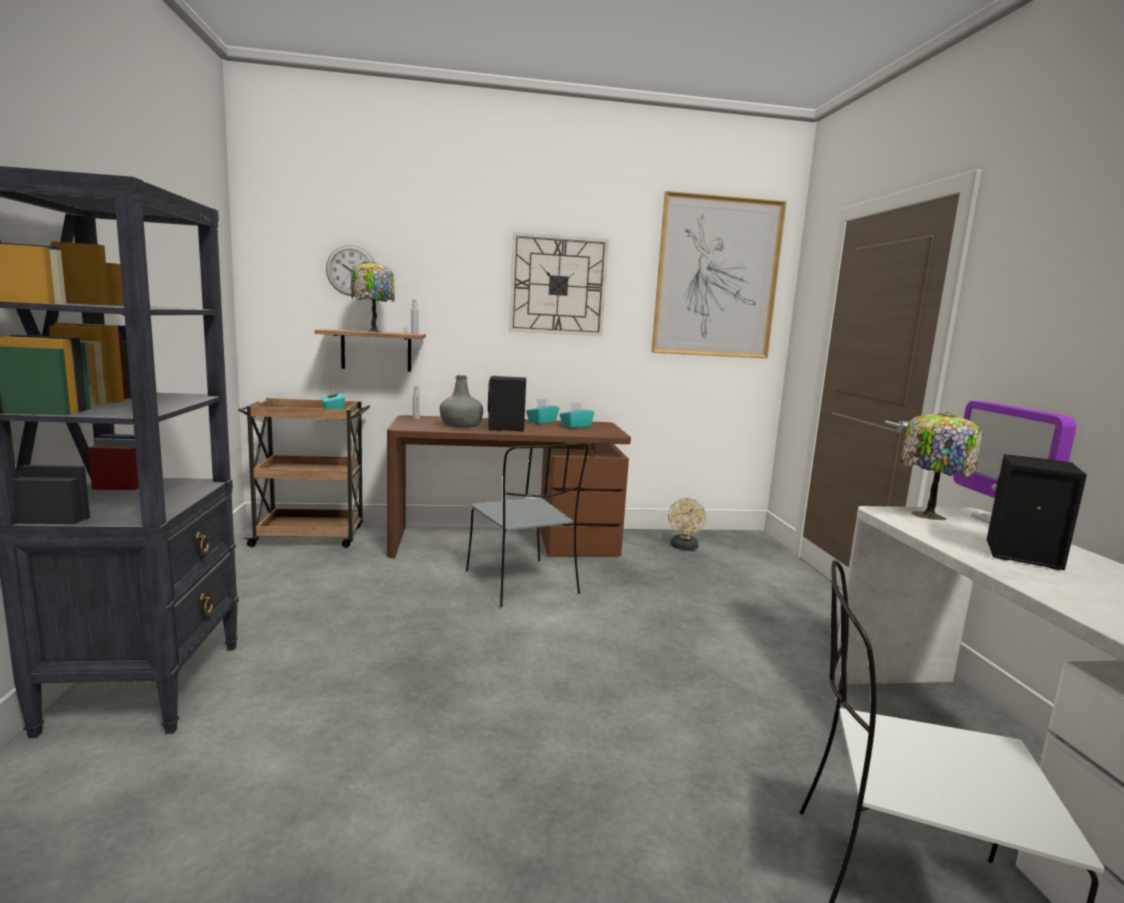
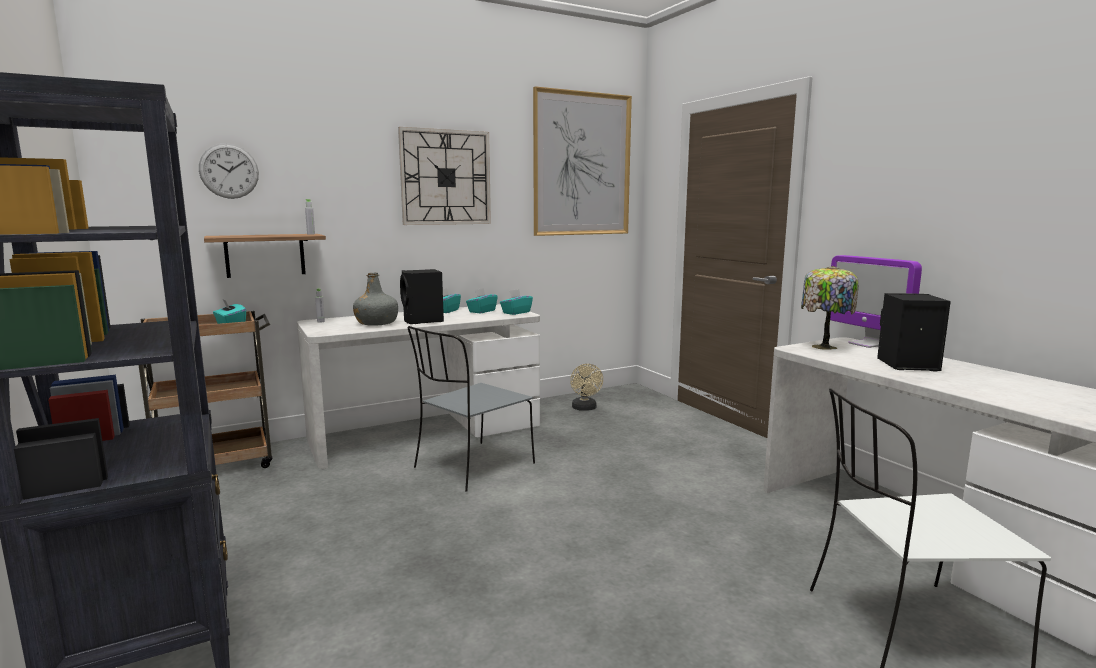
camera: 20 degrees left, 0 degrees up
(373, 331) = (268, 235): table lamp -> none
(505, 542) = (426, 432): brown desk -> white desk
(523, 584) = (472, 467): grey chair -> grey chair turned 90 degrees clockwise
(608, 432) = (516, 312): none -> turquoise tissue box

